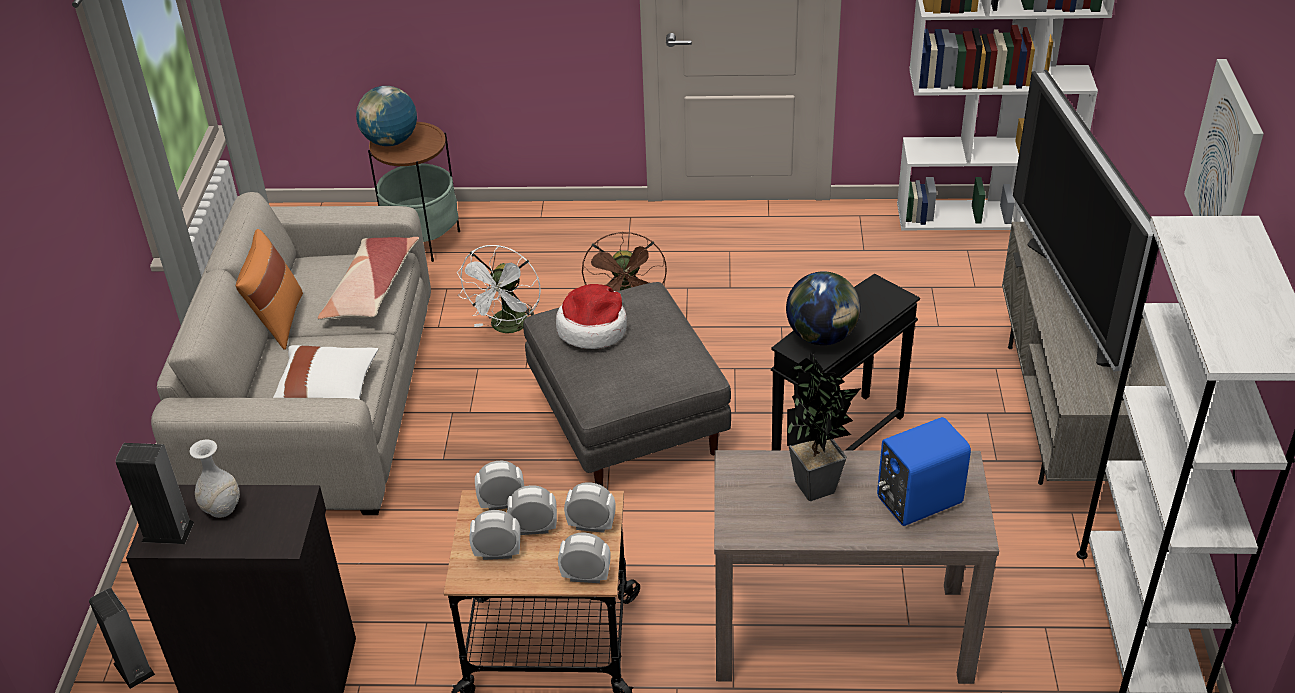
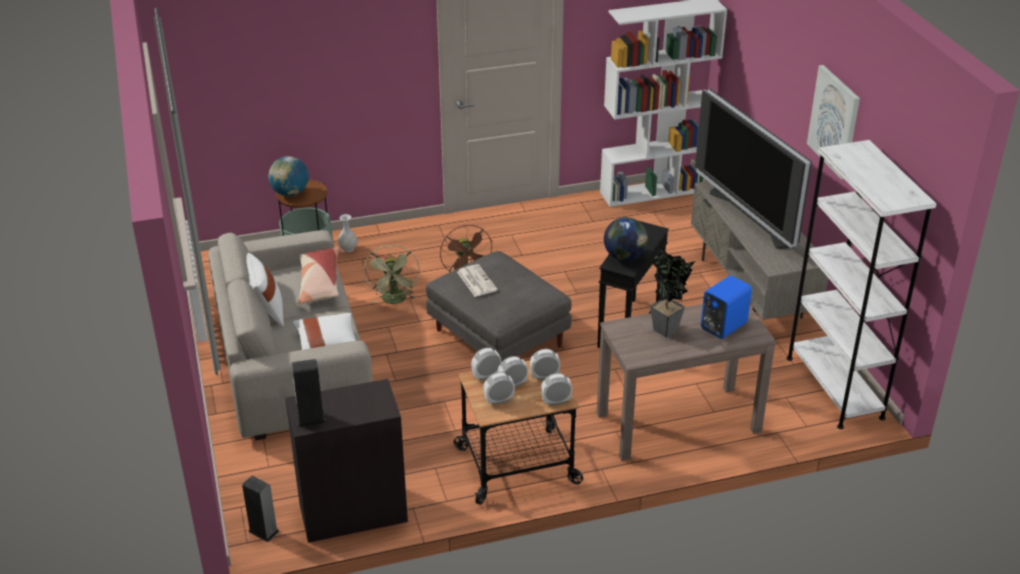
camera: 20 degrees left, 5 degrees down
(222, 508) = (336, 401): white vase -> white vase (348, 249)
(278, 321) = (267, 312): orange pillow -> white pillow
(508, 328) = (395, 301): white fan -> green fan
(593, 328) = (476, 281): hat -> newspaper

